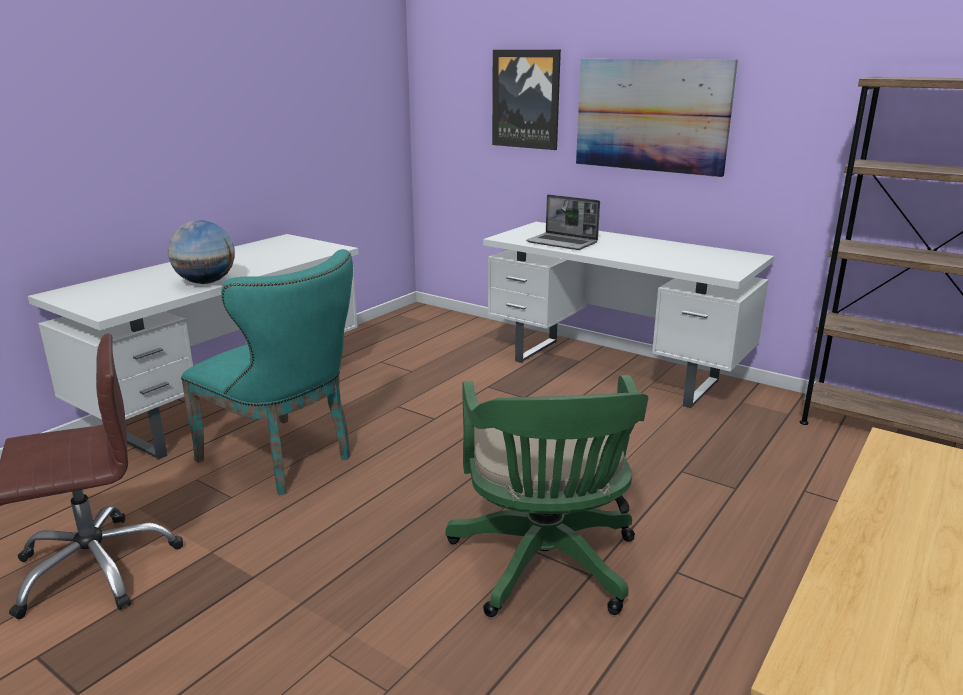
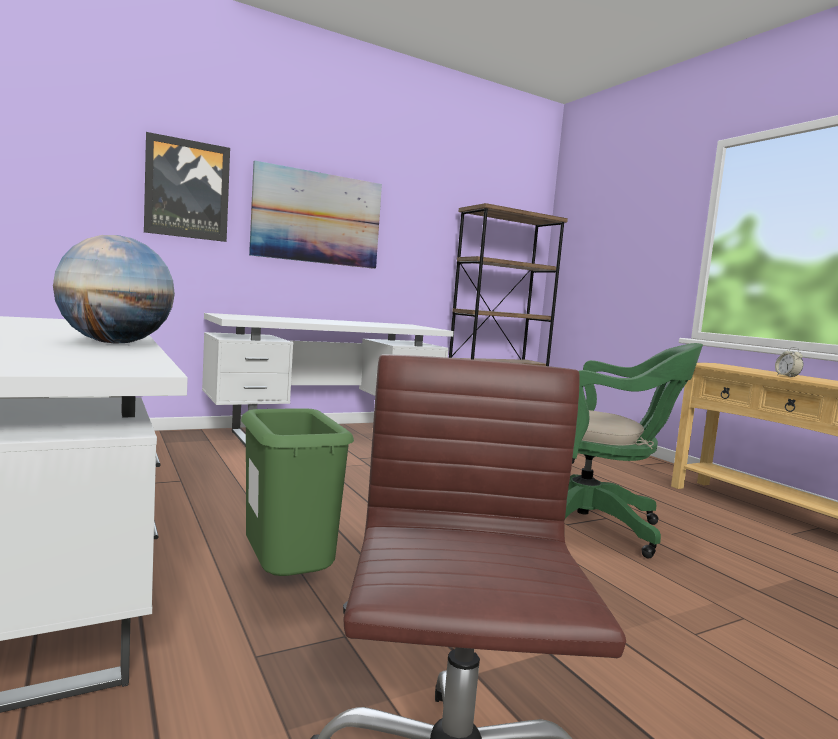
camera: 65 degrees left, 15 degrees down
(285, 459) = (288, 582): turquoise chair -> green trash can
(563, 243) = (291, 320): laptop -> none
(874, 524) = (787, 376): none -> alarm clock

